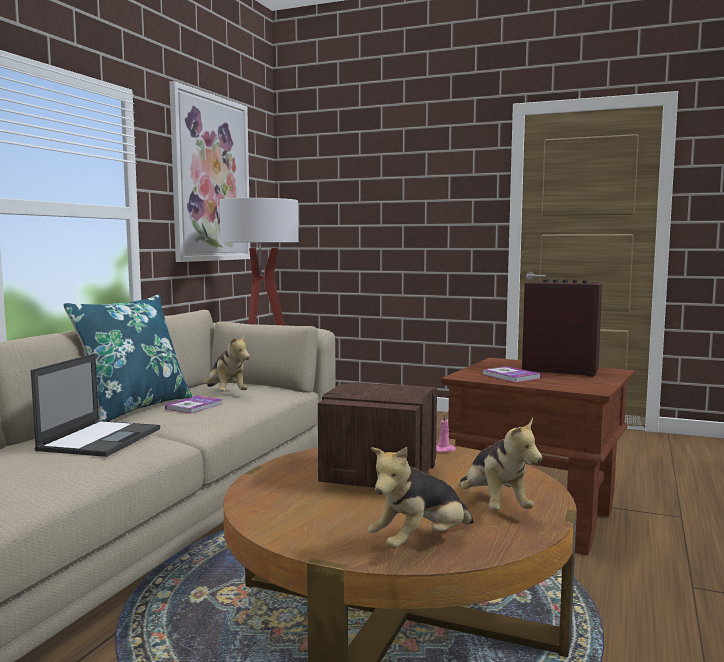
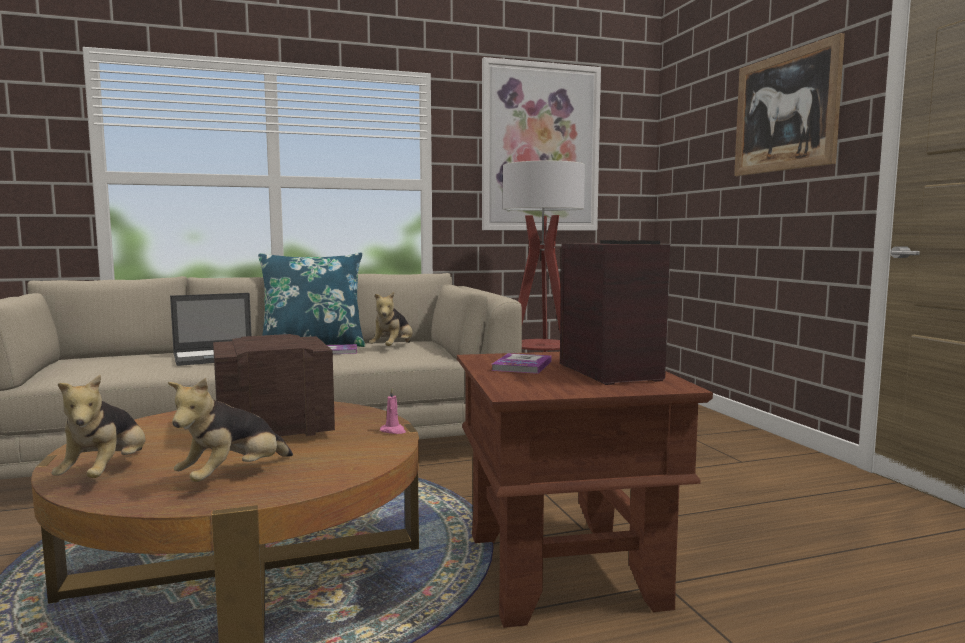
camera: 50 degrees right, 0 degrees up
(421, 543) = (107, 474): plush toy -> plush toy turned 105 degrees counterclockwise
(426, 173) = (785, 112): none -> picture

